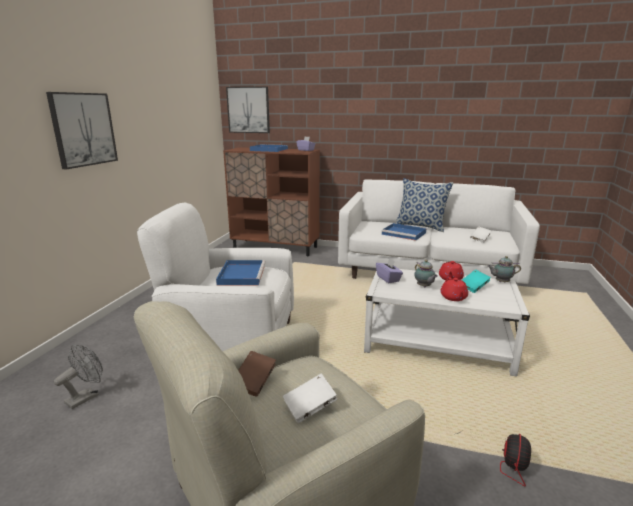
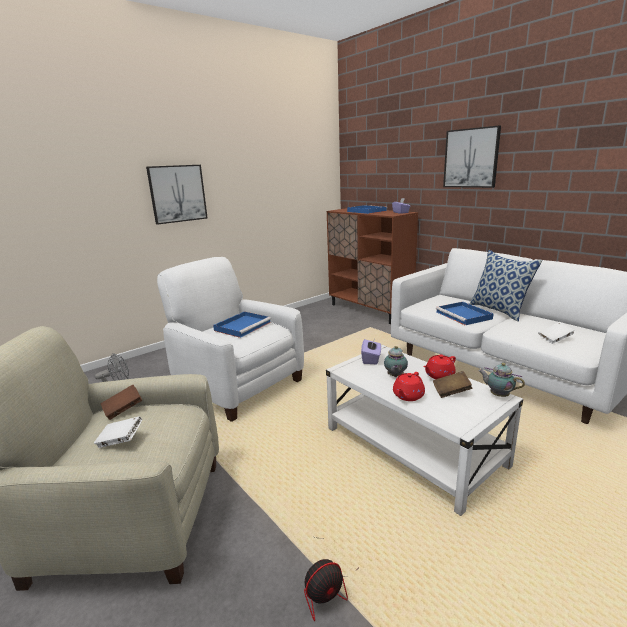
camera: 35 degrees right, 0 degrees up
(248, 110) = (360, 171): picture -> picture (471, 158)
(473, 287) = (451, 392): turquoise book -> brown book

